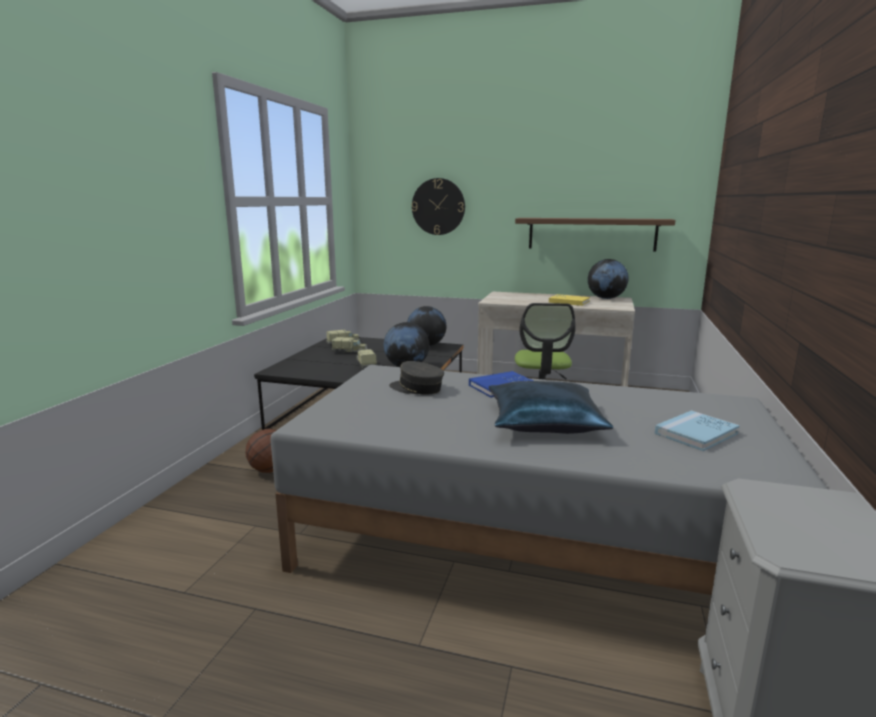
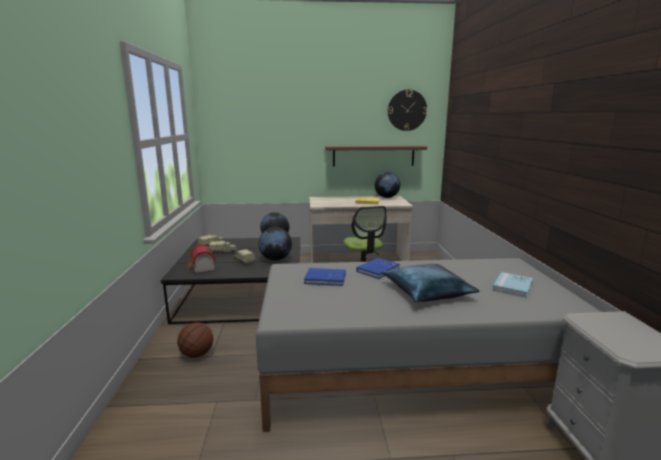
camera: 20 degrees left, 0 degrees up
(309, 367) = (202, 268): none -> toy house
(416, 388) = (325, 279): grey cap -> blue book
(438, 206) = (266, 138): wall clock -> wall clock (407, 110)

